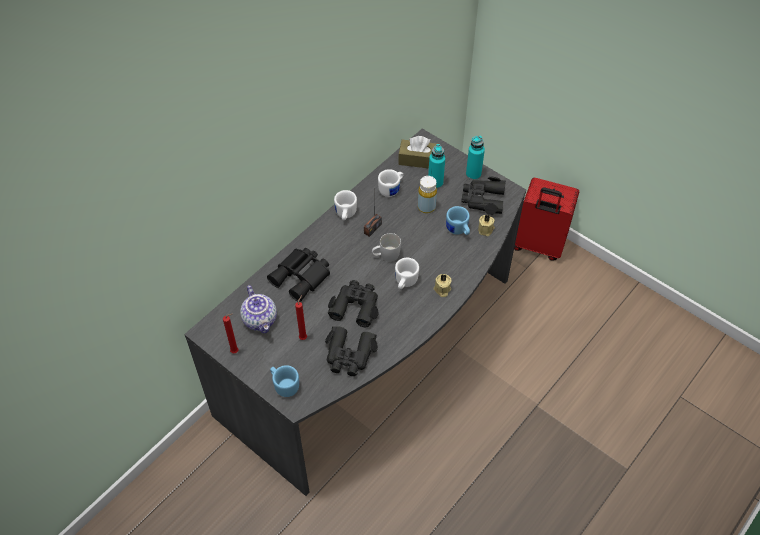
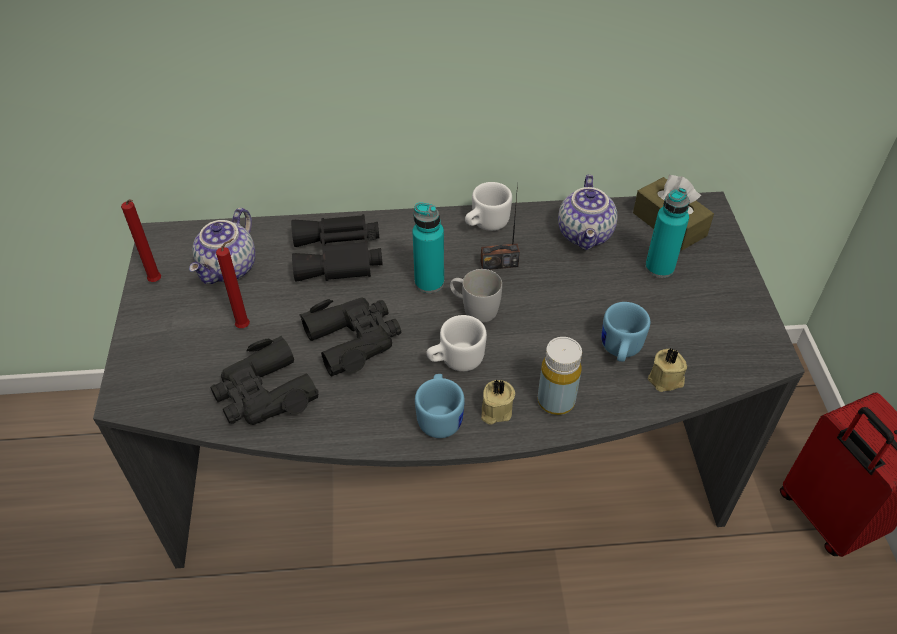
camera: 45 degrees right, 5 degrees down
(284, 385) = (148, 364): blue mug -> blue mug (440, 416)
(391, 189) = (586, 235): white mug -> teapot
(426, 207) = (608, 288): yellow bottle -> yellow bottle (556, 401)
(473, 174) = (734, 294): turquoise bottle -> turquoise bottle (429, 282)
(483, 199) = (710, 336): black binoculars -> none

